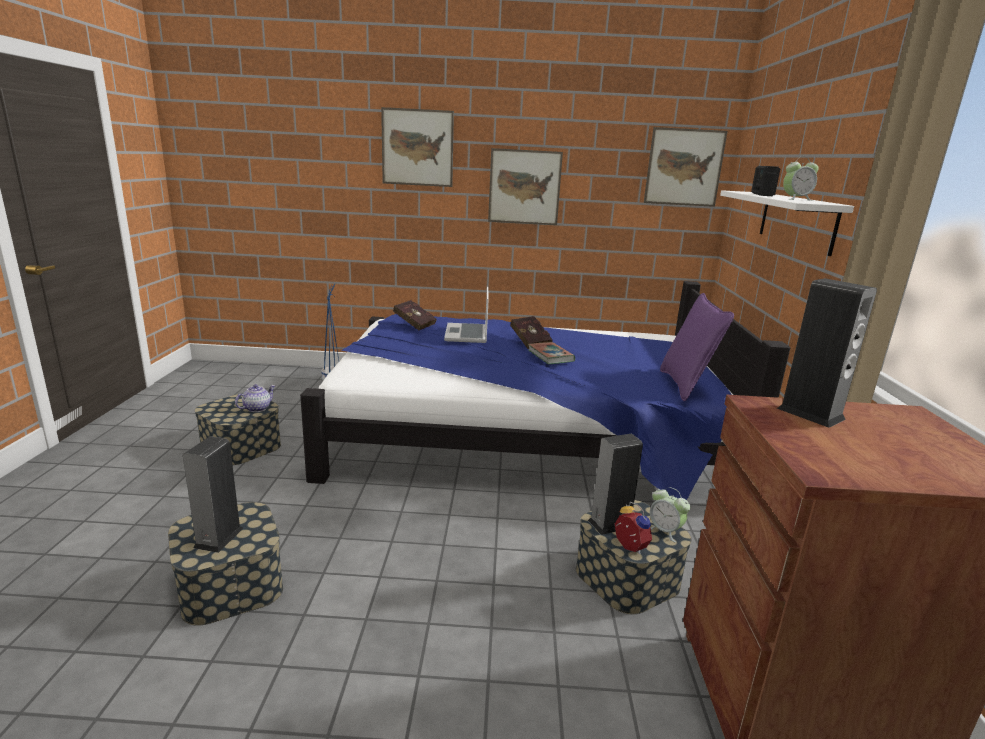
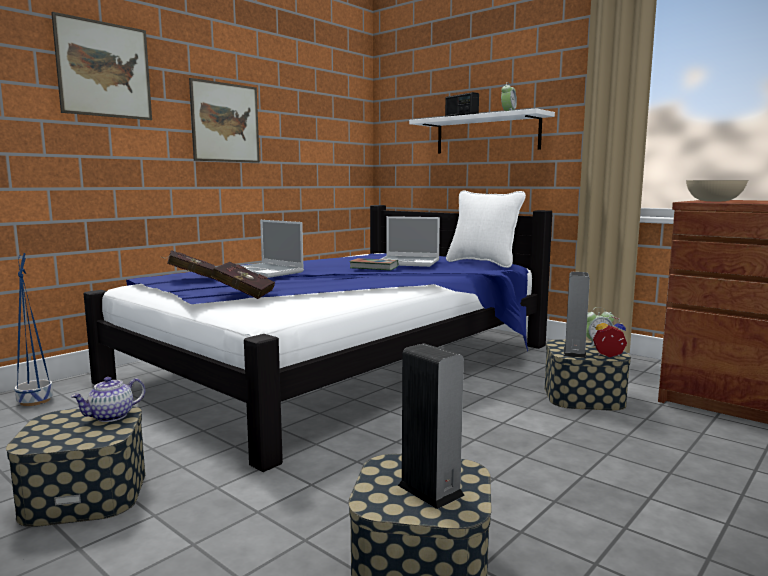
camera: 50 degrees left, 10 degrees down
(257, 408) = (111, 416): teapot -> teapot turned 120 degrees counterclockwise
(529, 342) = (328, 266): red book -> red book (242, 294)
(604, 360) = (409, 263): none -> laptop
(684, 167) = (344, 108): picture -> none
(686, 385) = (483, 263): purple pillow -> white pillow
(810, 414) = (713, 201): speaker -> beige bowl

